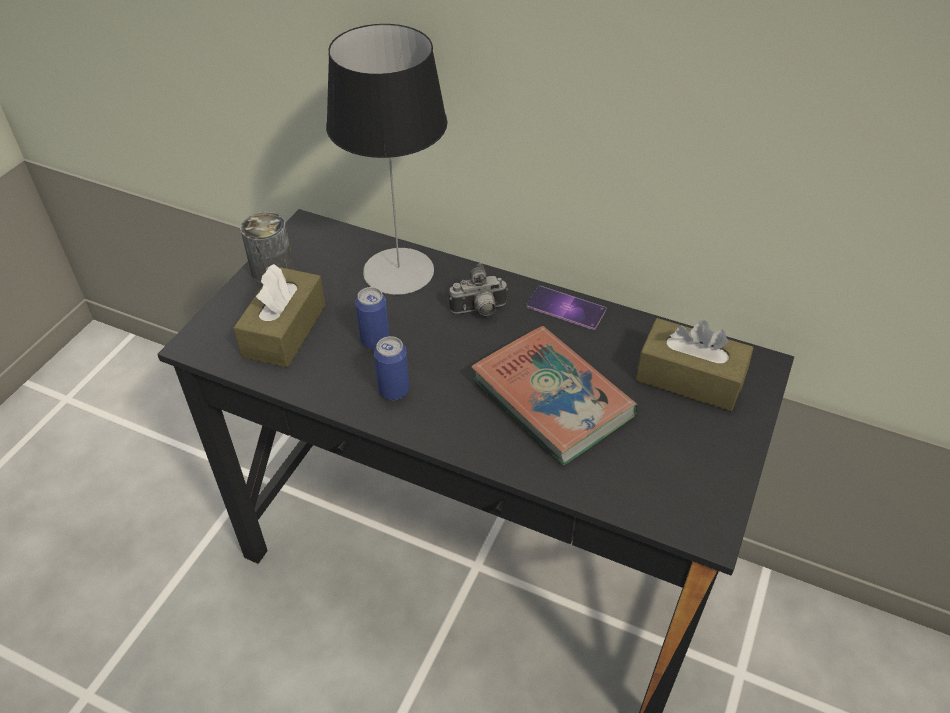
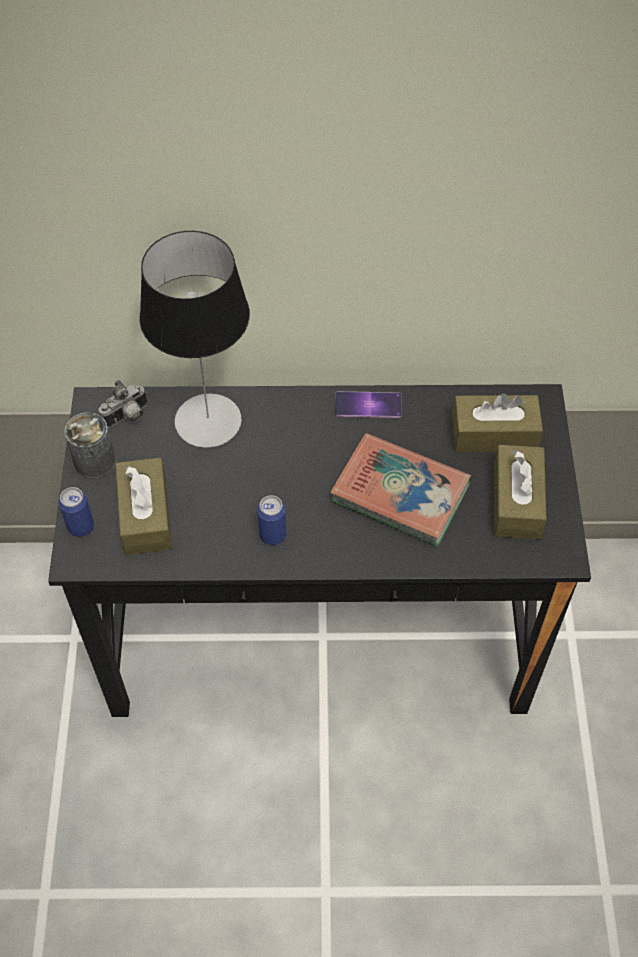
camera: 25 degrees left, 10 degrees up
(375, 340) = (229, 495): can -> can (81, 527)
(479, 311) = (299, 434): camera -> camera (128, 417)
(681, 453) = (516, 501): none -> brown tissue box

